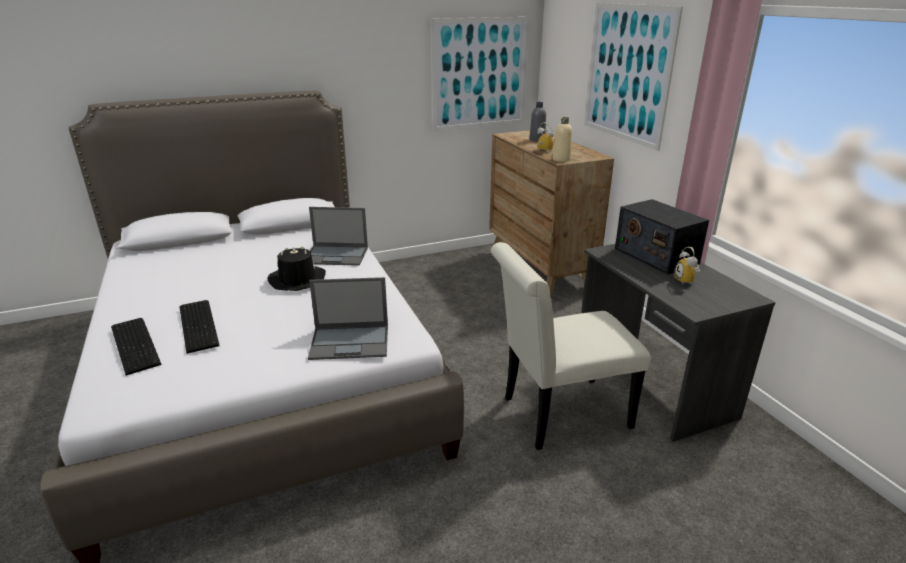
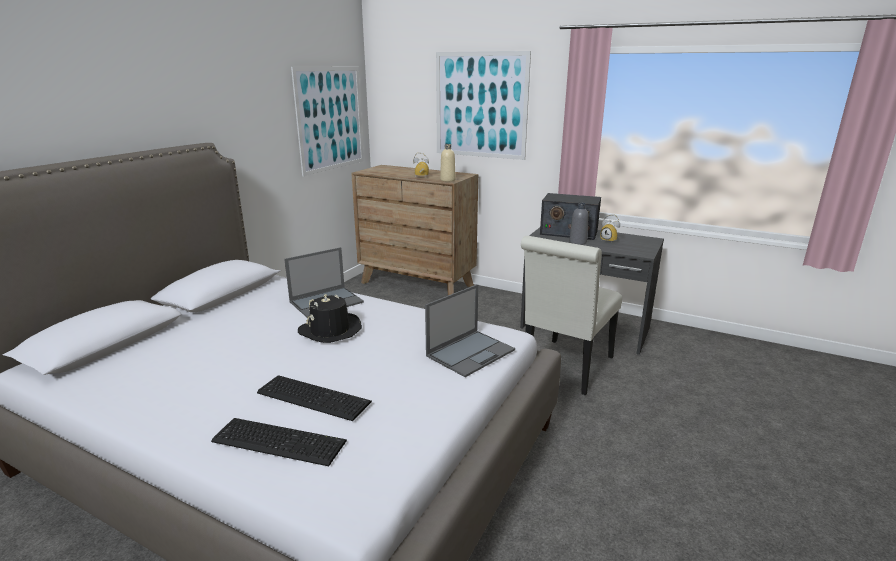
camera: 40 degrees left, 5 degrees down
(537, 139) = (397, 171): grey bottle -> grey bottle (577, 242)

